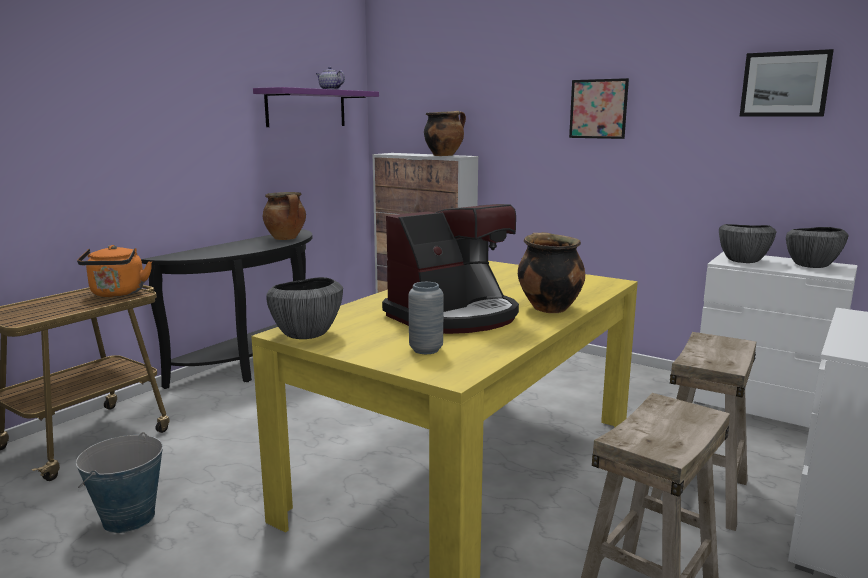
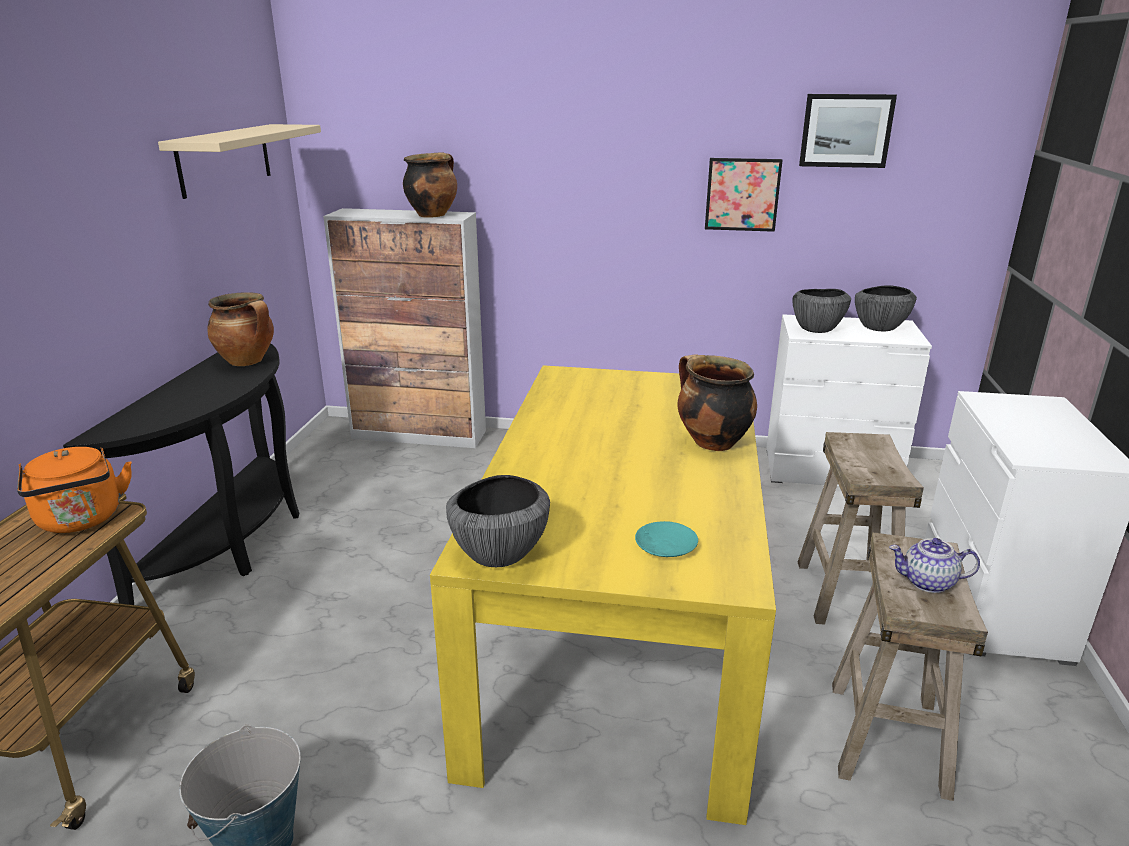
camera: 25 degrees left, 10 degrees up
(306, 108) = (225, 159): purple shelf -> beige shelf
(330, 89) = (260, 130): teapot -> teapot (927, 582)
(426, 350) = (665, 547): grey vase -> turquoise plate
(454, 316) = (631, 479): coffee machine -> none
(598, 109) = (634, 153): picture -> picture (742, 194)

